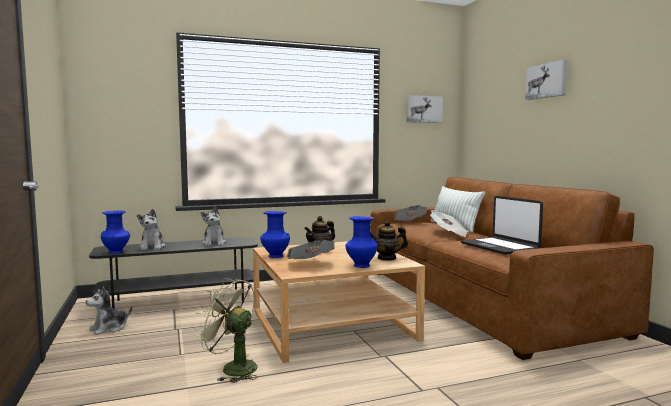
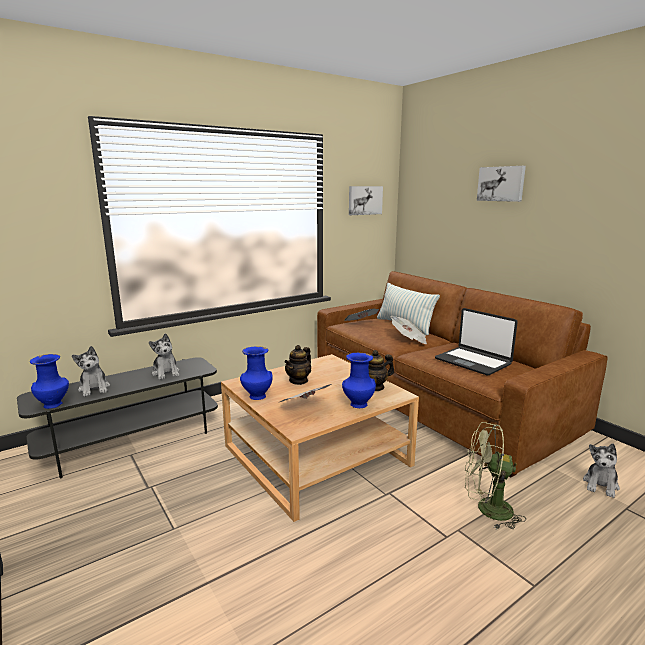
camera: 15 degrees left, 10 degrees up
(109, 328) = (65, 499): plush toy -> plush toy (601, 485)
(232, 368) = (243, 540): green fan -> green fan (486, 509)

